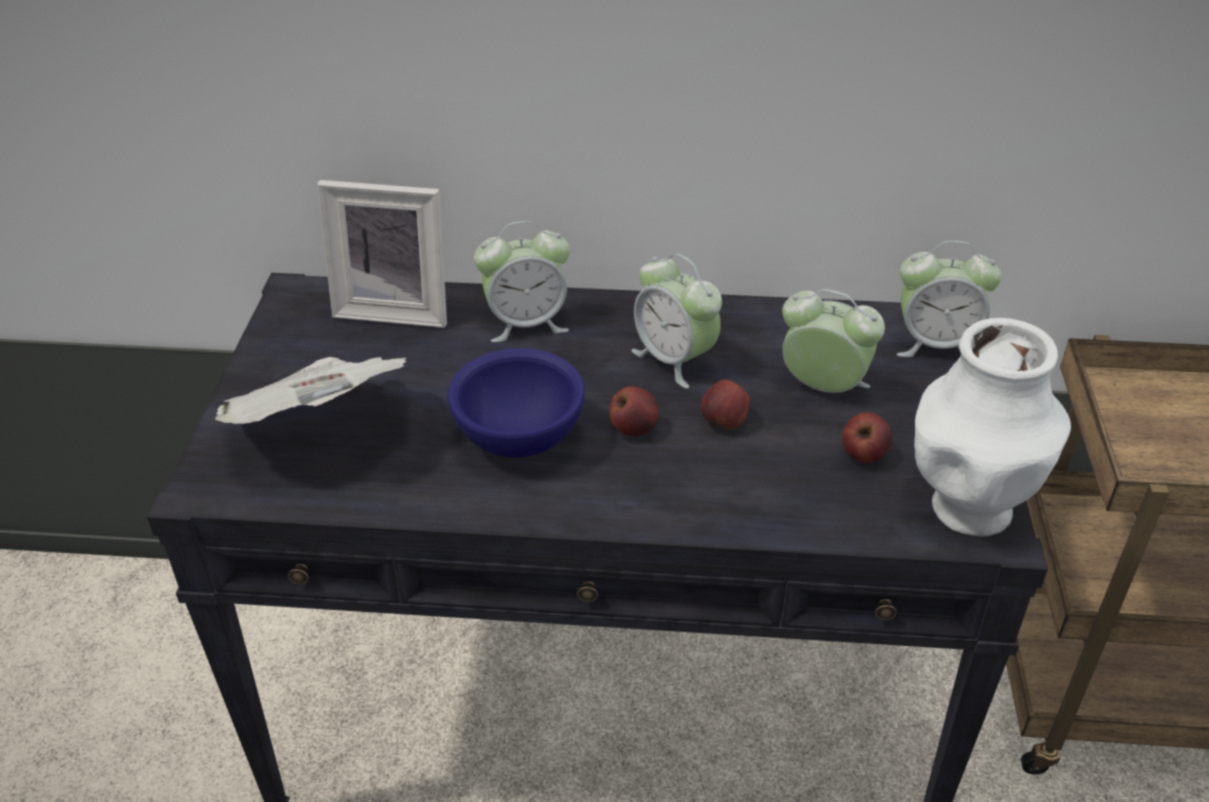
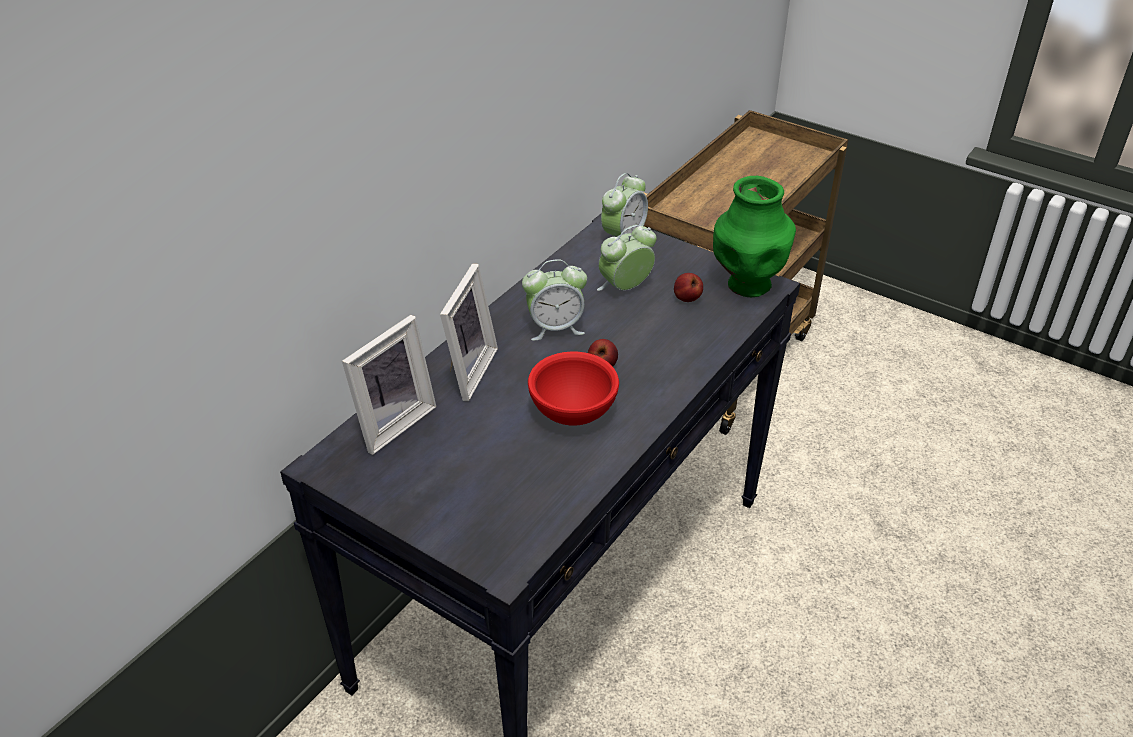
camera: 60 degrees left, 0 degrees up
(319, 425) = (485, 494): newspaper -> none
(518, 437) = (571, 412): blue bowl -> red bowl
(526, 323) = (465, 371): alarm clock -> picture frame
(724, 423) = (625, 333): apple -> none
(968, 508) = (747, 285): white vase -> green vase

